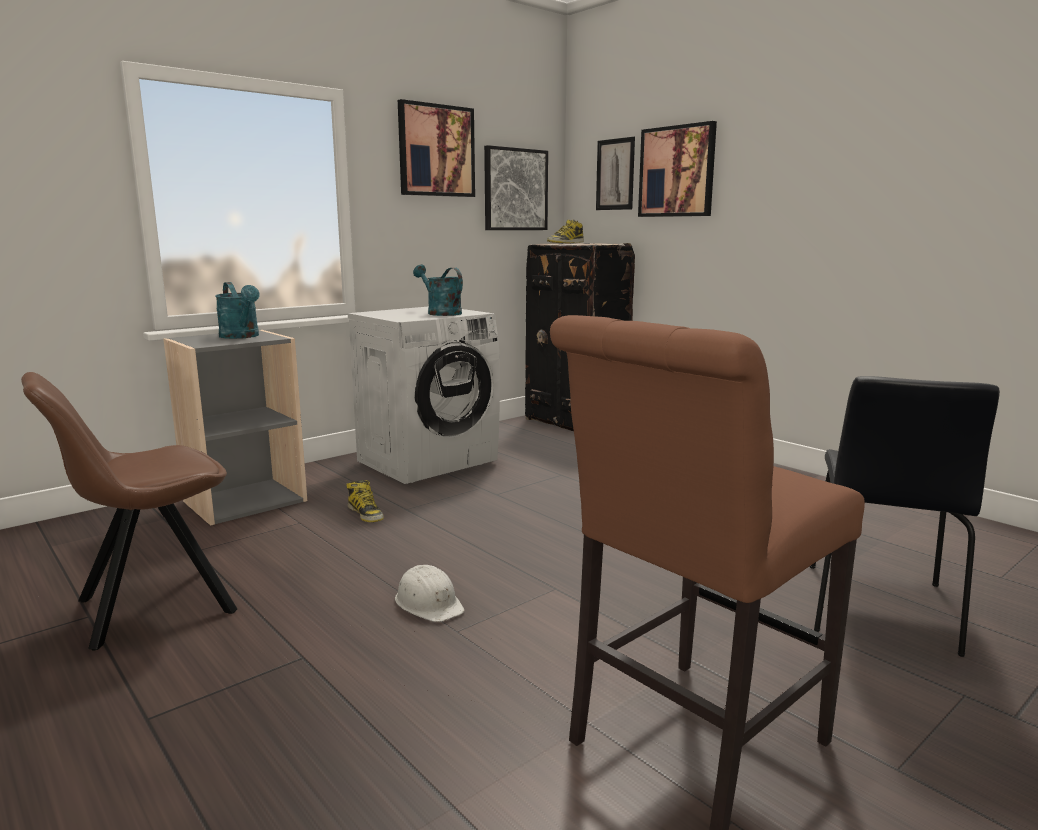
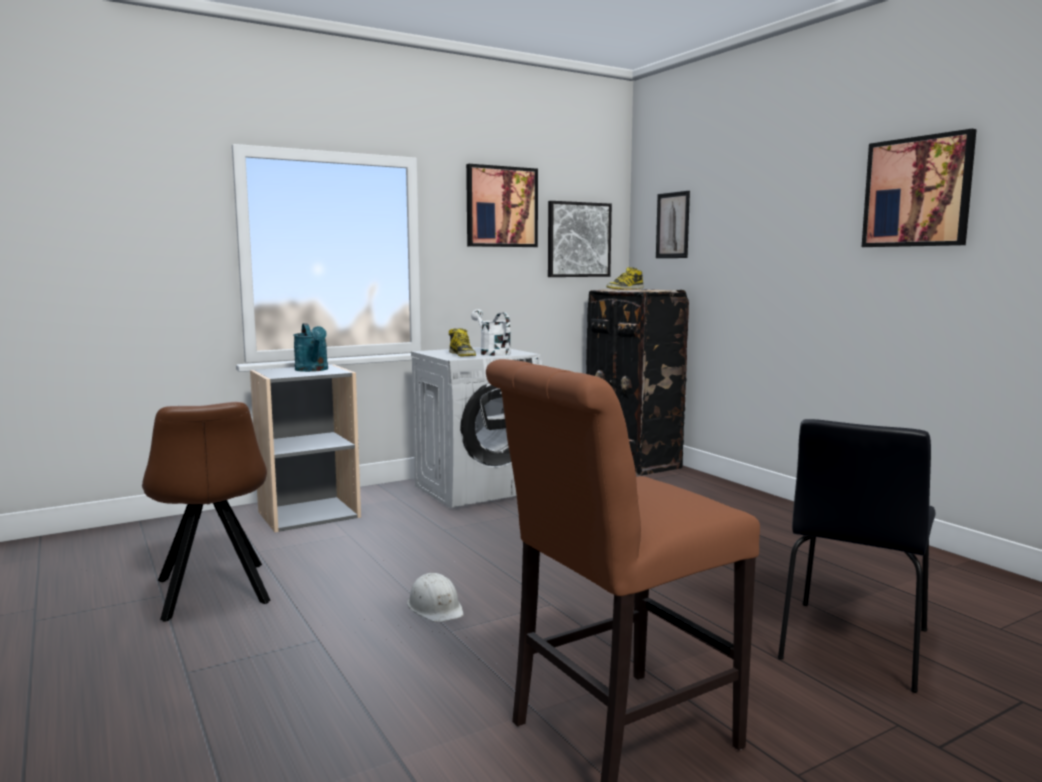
camera: 10 degrees right, 5 degrees down
(155, 606) = (214, 591): brown chair -> brown chair turned 90 degrees counterclockwise
(366, 514) = (407, 531): boot -> boot (462, 355)
(440, 313) = (492, 353): turquoise watering can -> white watering can
(677, 171) = (726, 223): picture -> picture (917, 192)

